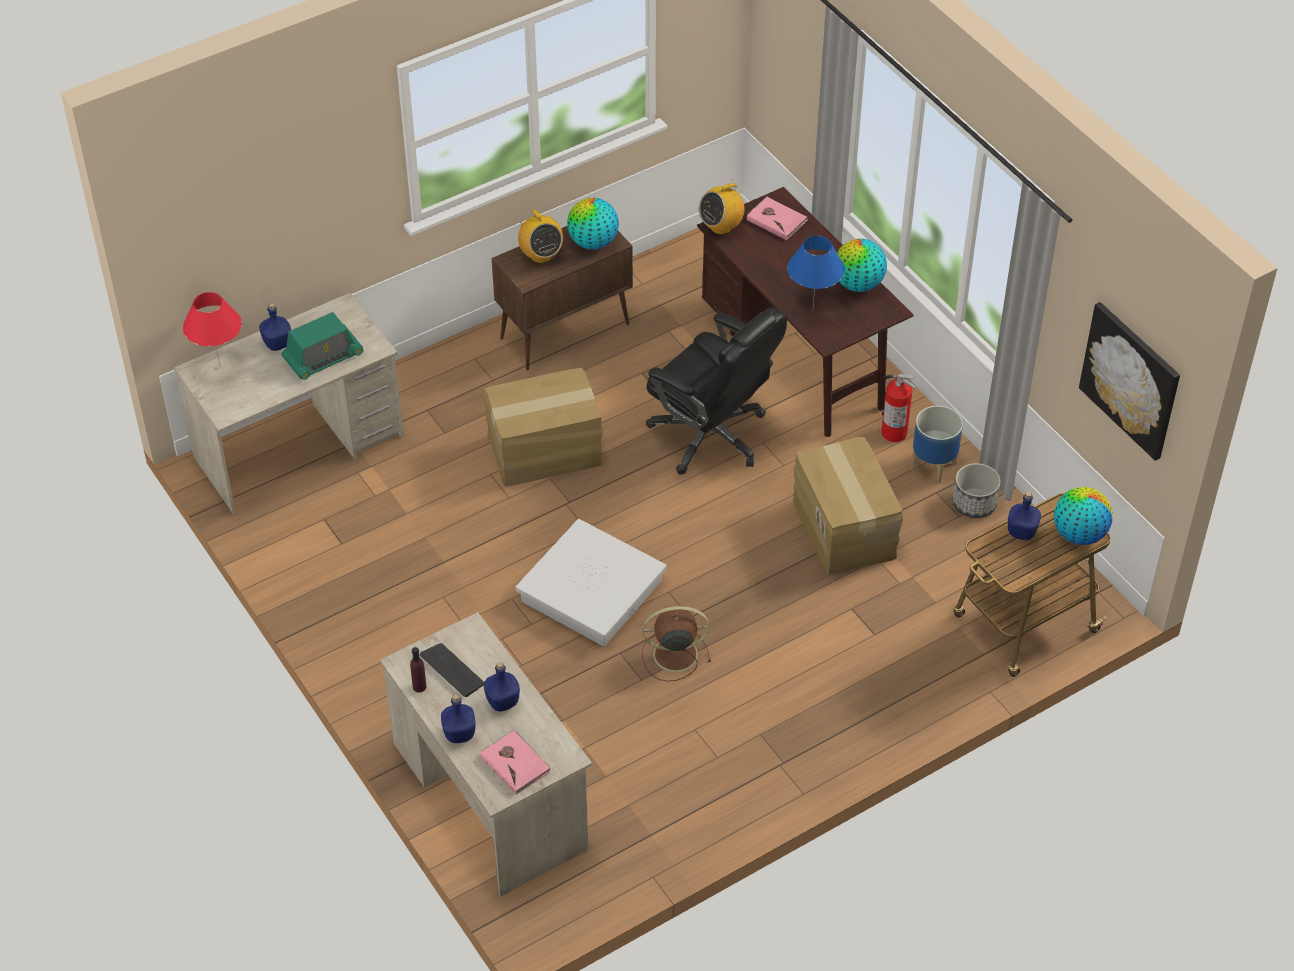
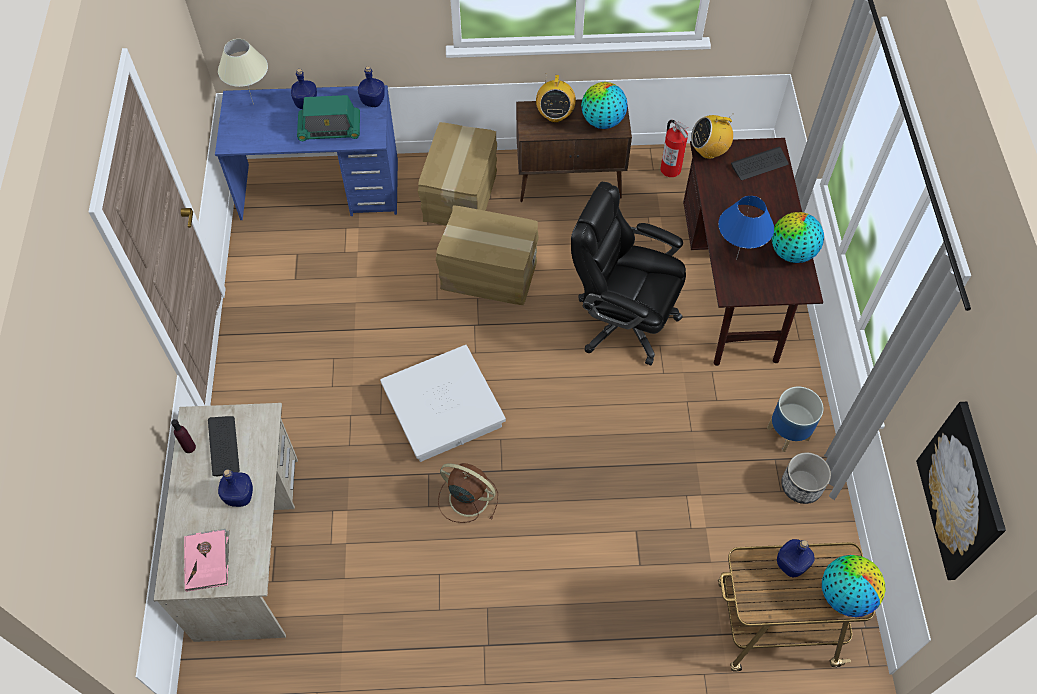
camera: 30 degrees right, 10 degrees up
(220, 367) = (253, 105): red table lamp -> beige table lamp
(299, 447) = (320, 189): beige desk -> blue desk
(460, 733) = (187, 508): blue bottle -> blue bottle (373, 101)
(711, 436) = (623, 320): black office chair -> black office chair turned 135 degrees clockwise
(776, 220) = (759, 164): pink book -> keyboard
(845, 529) = (677, 455): cardboard box -> cardboard box (461, 195)
(893, 432) = (773, 387): fire extinguisher -> fire extinguisher (670, 169)

